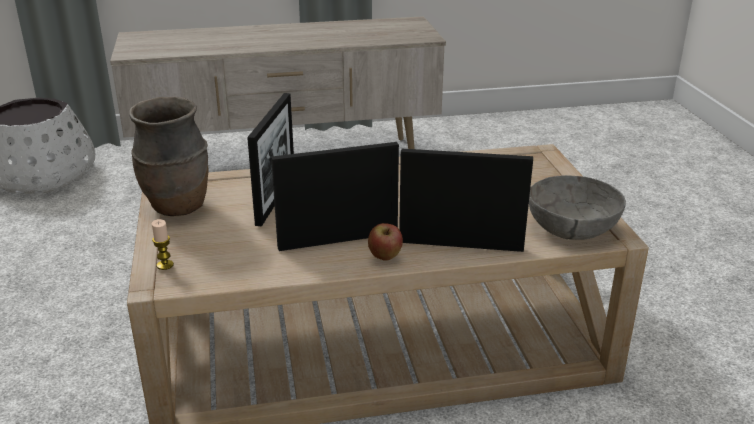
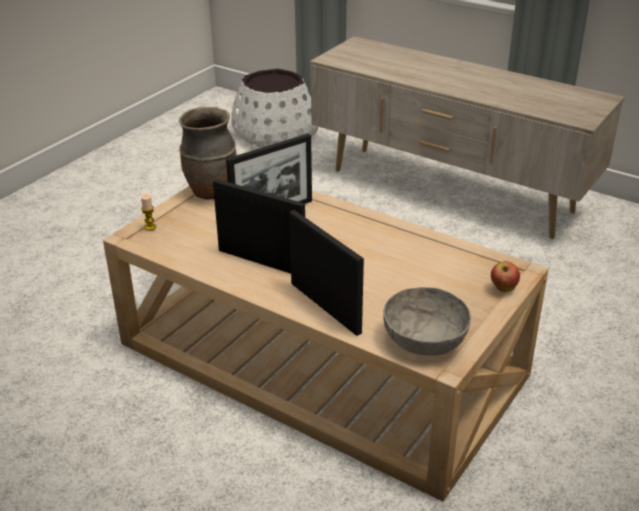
camera: 45 degrees right, 5 degrees up
(385, 257) = (266, 288): apple -> apple (503, 289)

